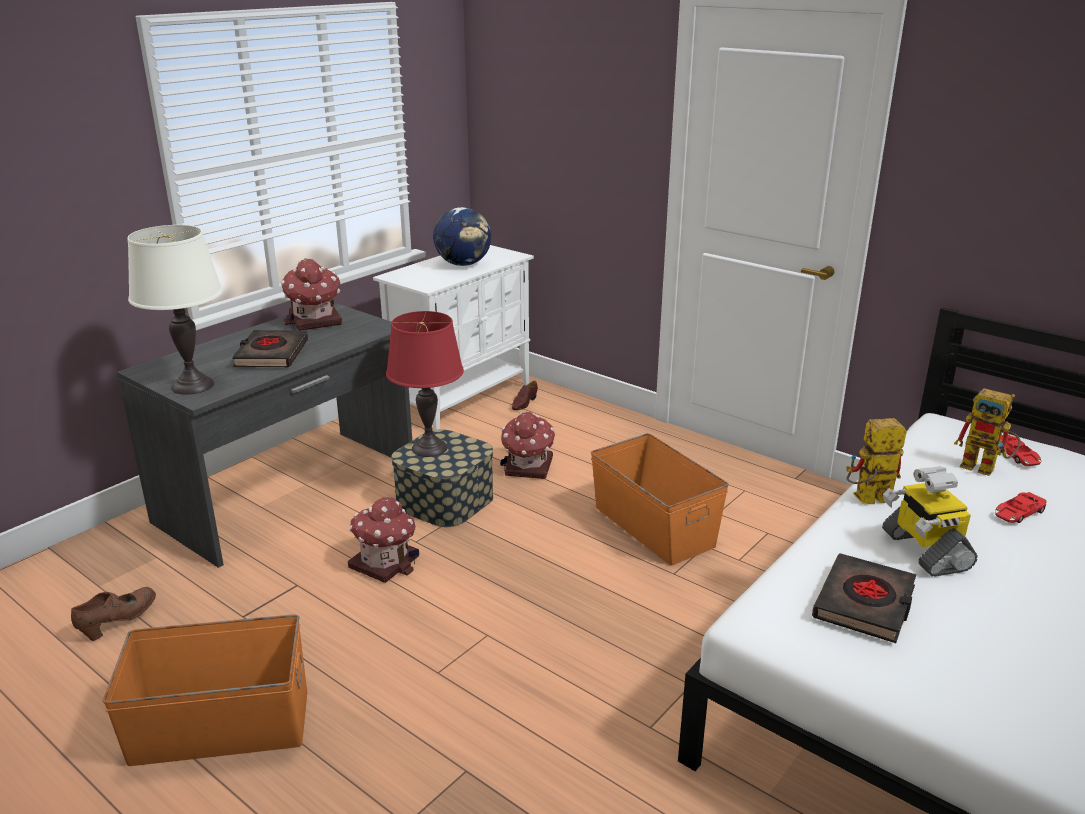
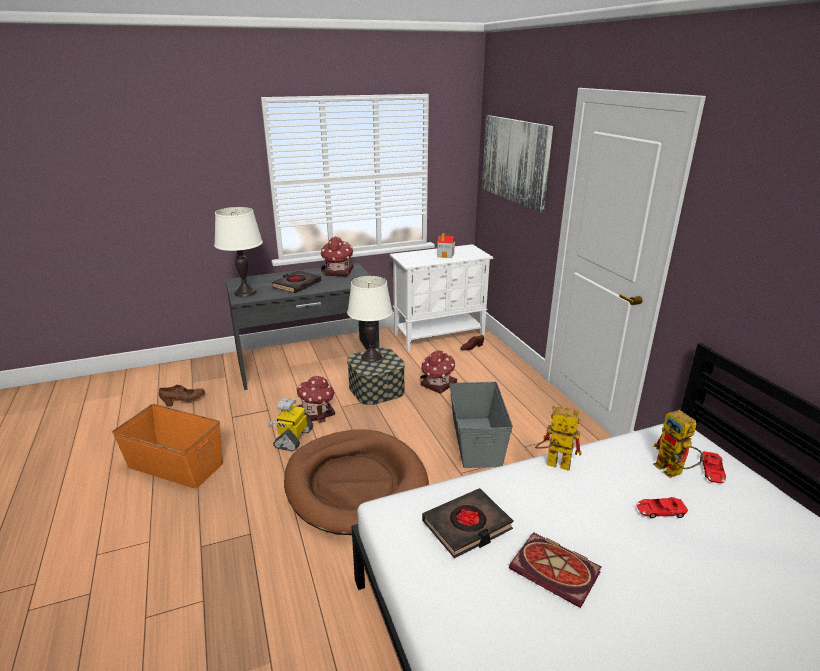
camera: 30 degrees right, 0 degrees up
(429, 448) = (371, 357): red table lamp -> white table lamp
(463, 264) = (446, 255): globe -> toy house
(551, 640) = (355, 484): none -> brown dog bed
(556, 101) = (515, 160): none -> picture
(654, 525) = (477, 441): orange storage box -> grey storage box
(923, 550) = (551, 509): toy robot -> toy robot (293, 438)
(1002, 612) = (557, 571): none -> book

